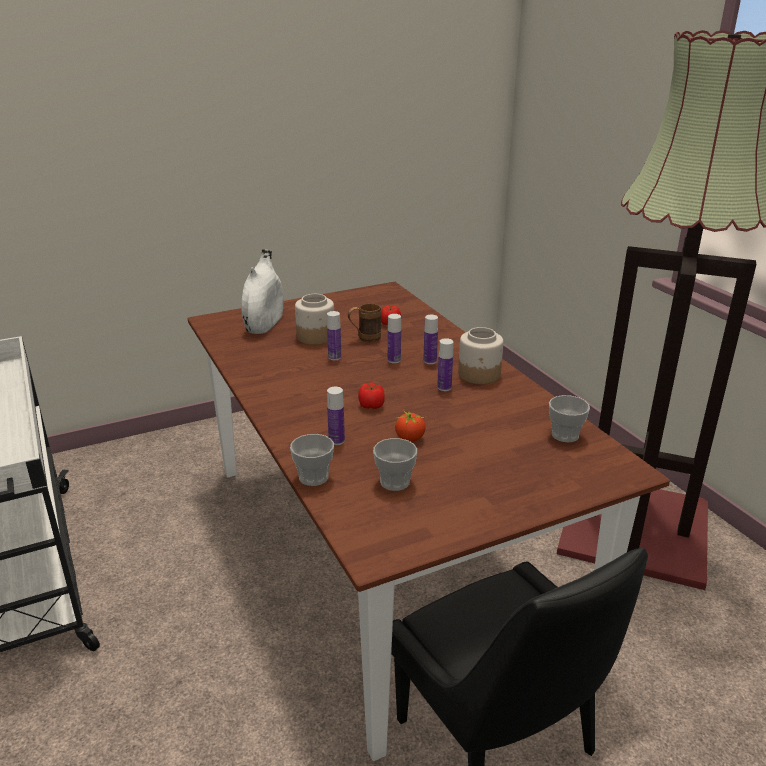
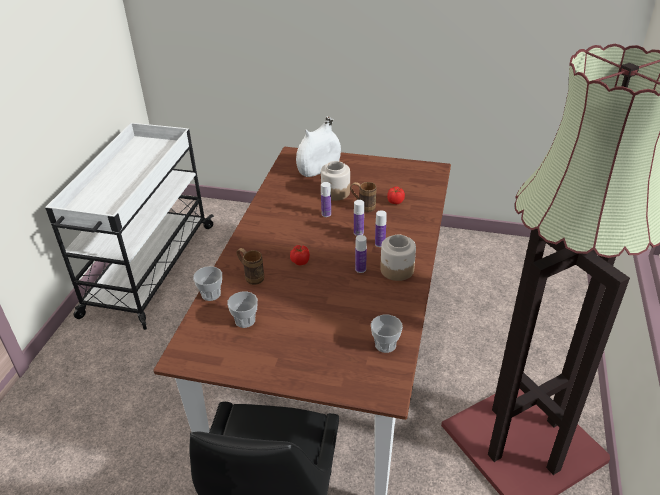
camera: 40 degrees right, 10 degrees up
(336, 441) = (251, 276): bottle -> brown mug
(410, 438) = (291, 296): tomato -> none

